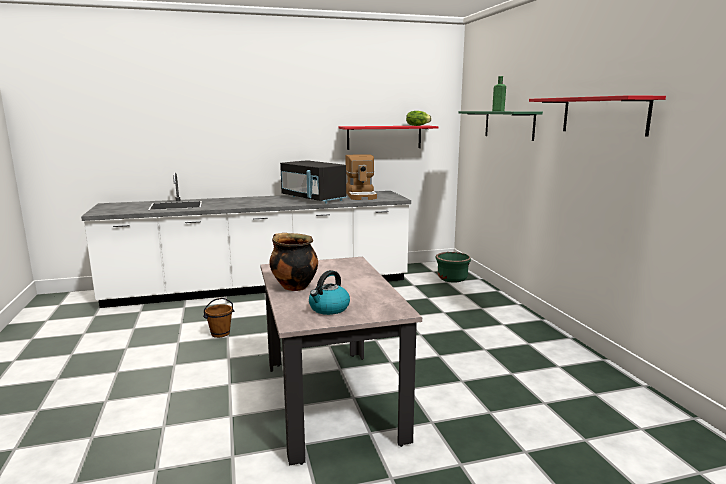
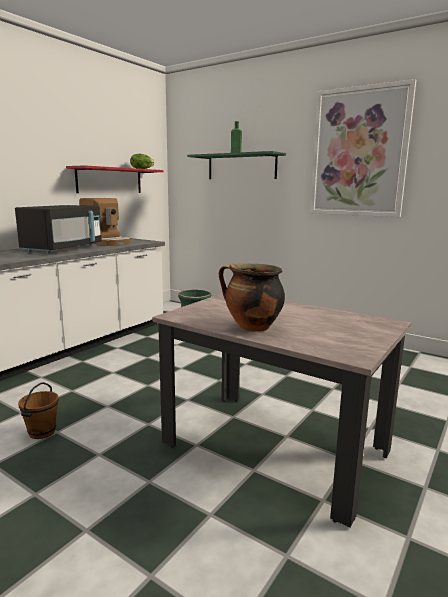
camera: 40 degrees left, 0 degrees up
(313, 199) = (63, 249): black microwave -> black microwave turned 75 degrees counterclockwise
(329, 308) = (339, 336): kettle -> none
(603, 115) = (359, 153): red shelf -> picture

